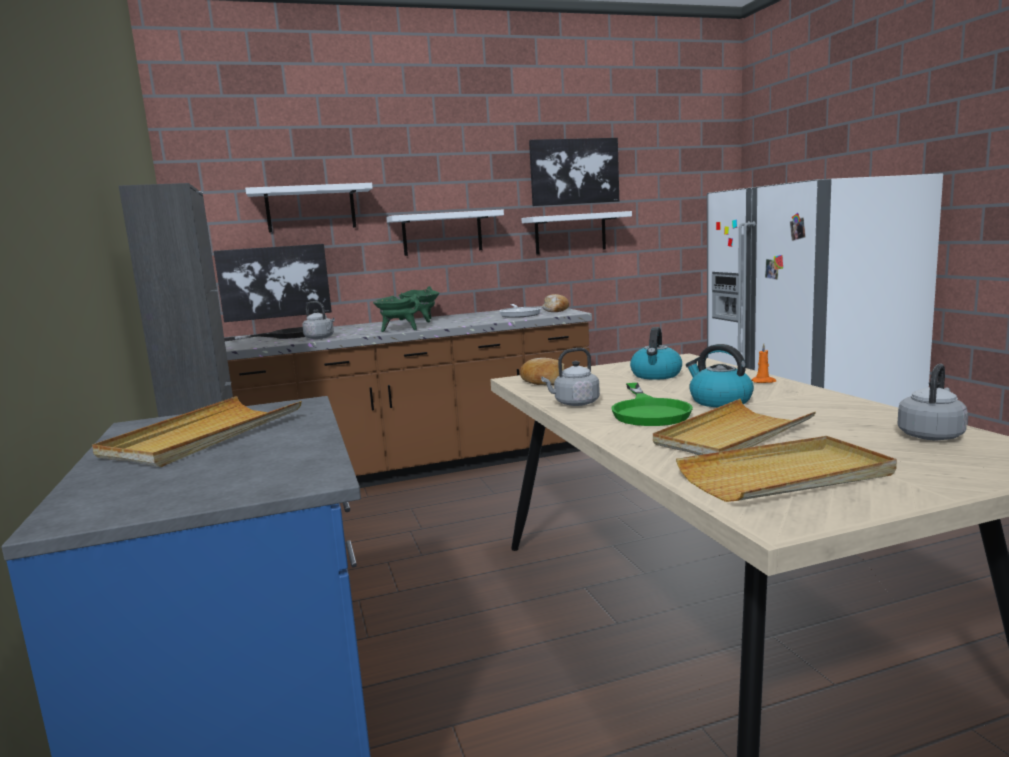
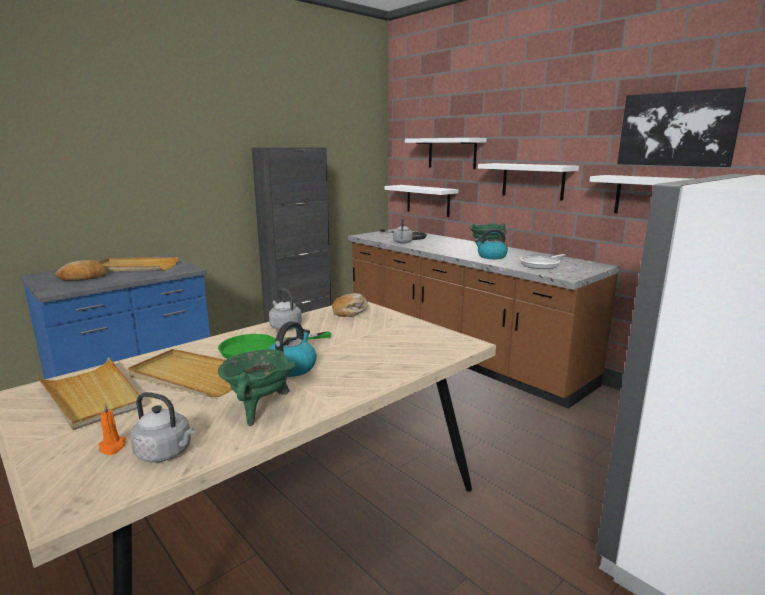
camera: 65 degrees right, 5 degrees up
(274, 282) = (428, 200): picture -> white shelf
(399, 330) = (442, 250): green cooking pot -> green cooking pot (259, 409)
(555, 310) = (579, 270): bread -> bread (83, 278)
(656, 375) = (384, 340): kettle -> kettle (491, 257)
(764, 381) = (370, 381): orange candle -> orange candle (112, 447)

